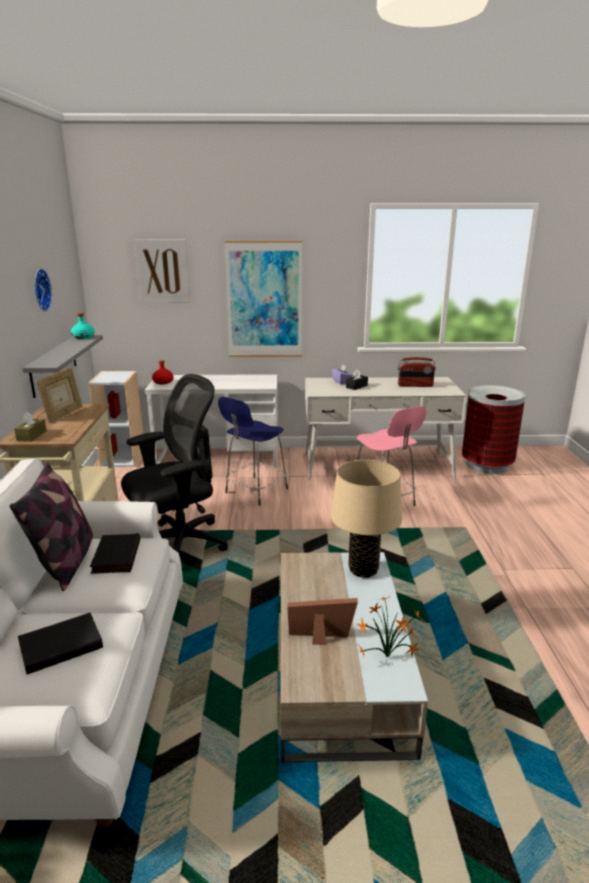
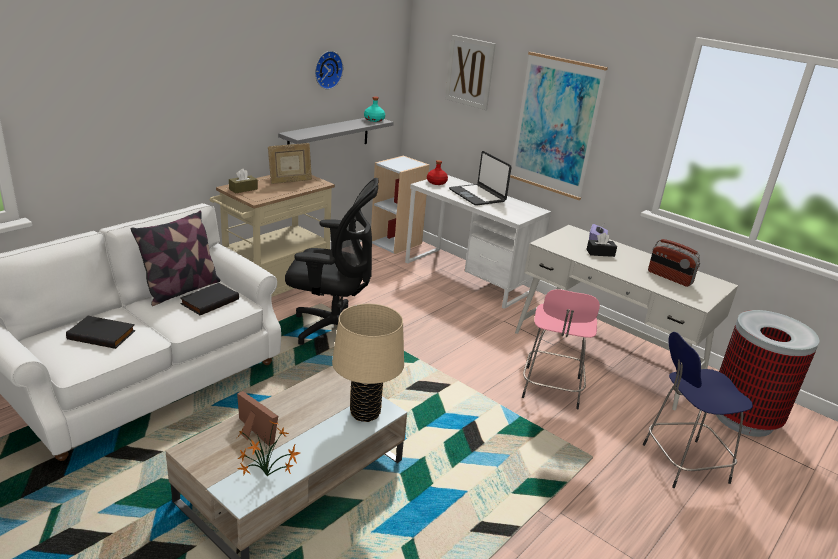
camera: 40 degrees right, 5 degrees up
(211, 381) = (477, 195): none -> laptop
(255, 491) = (452, 319): blue stool -> blue stool (682, 463)

